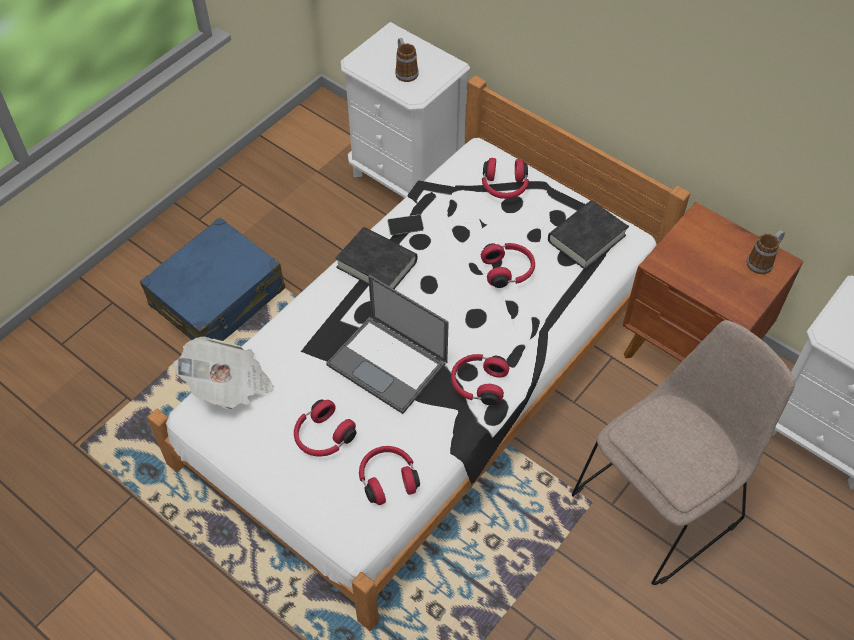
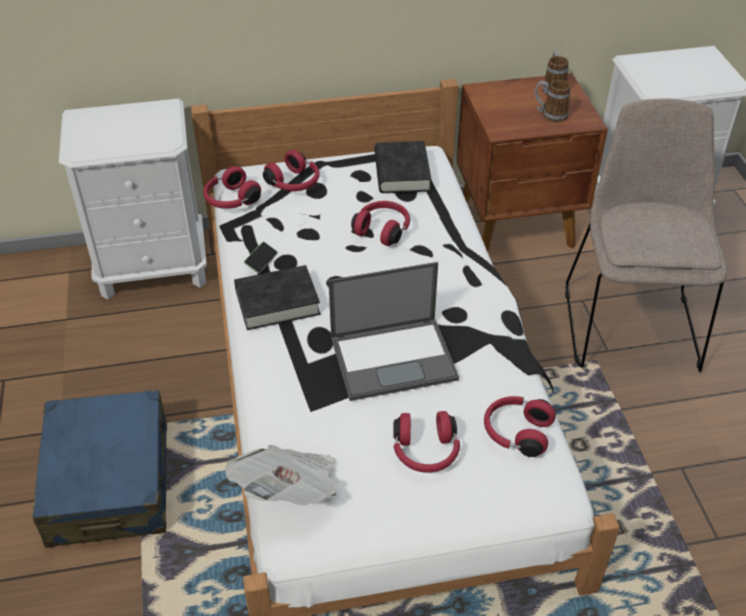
camera: 50 degrees left, 10 degrees down
(405, 71) = (133, 132): mug -> mug (550, 114)
(478, 384) = (477, 314): red headphones -> red headphones (231, 200)

